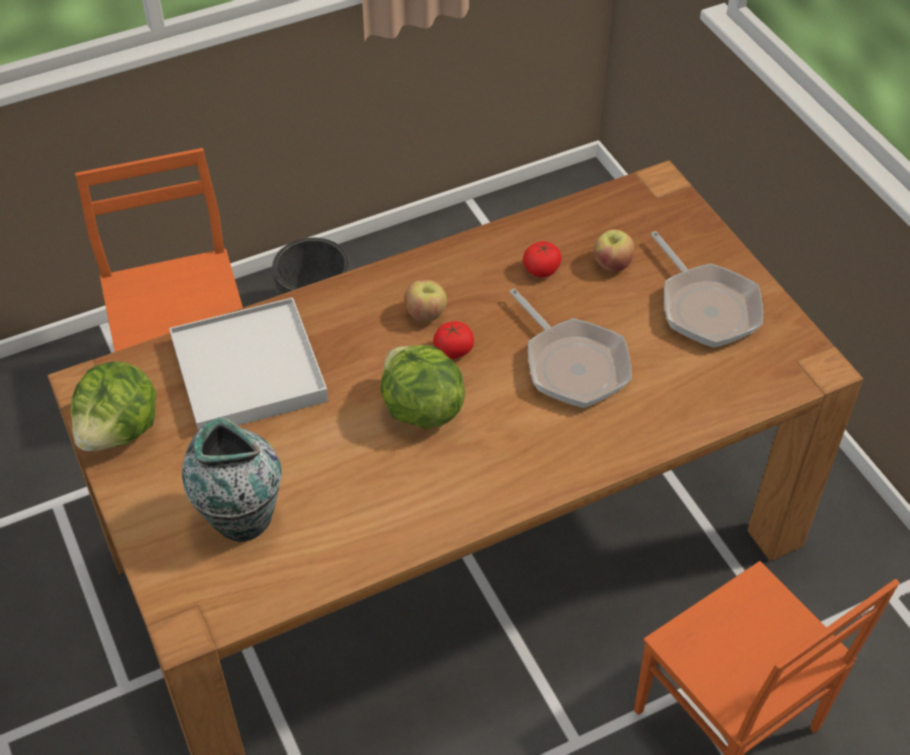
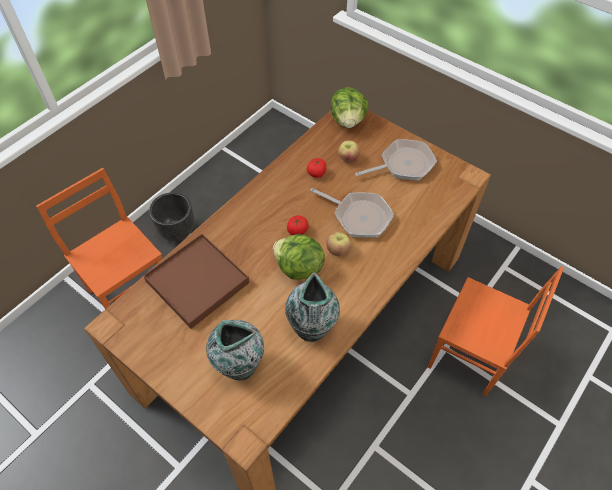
camera: 25 degrees left, 5 degrees up
(121, 430) = (145, 343): lettuce -> lettuce (348, 120)
(248, 371) = (197, 282): white tray -> brown tray
(386, 508) = (311, 328): none -> vase
(426, 314) = (273, 217): apple -> apple (338, 250)
(705, 306) = (403, 164): frying pan -> frying pan turned 60 degrees counterclockwise

